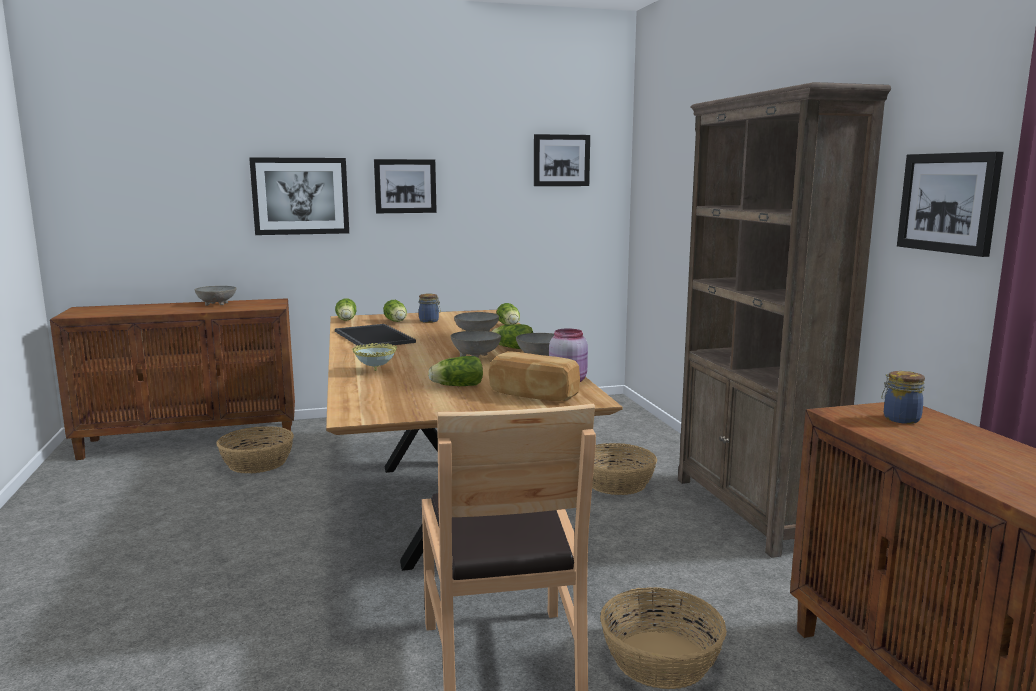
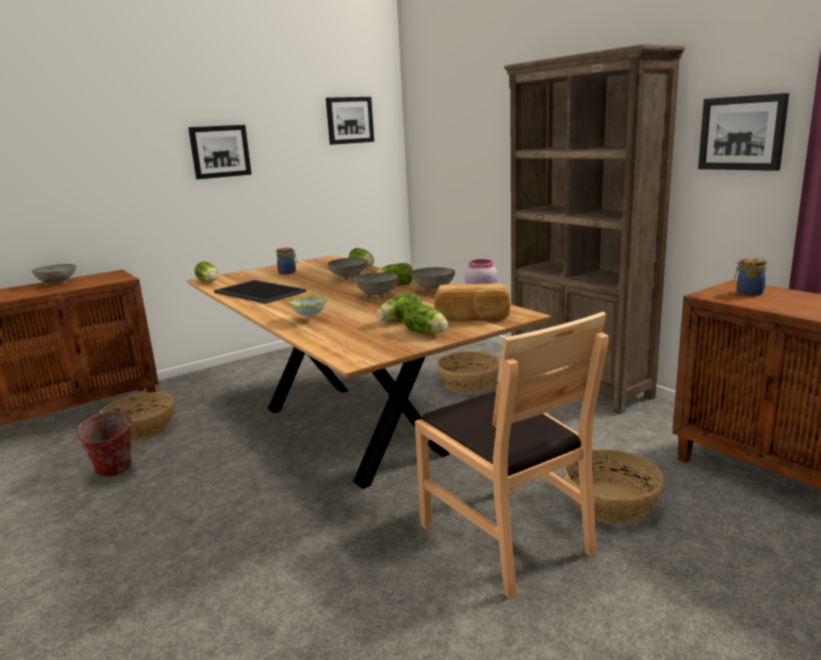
camera: 20 degrees left, 5 degrees up
(199, 498) = (112, 472): none -> bucket
(300, 196) = (121, 167): picture -> none
(396, 321) = (258, 277): lettuce -> lettuce (427, 333)

